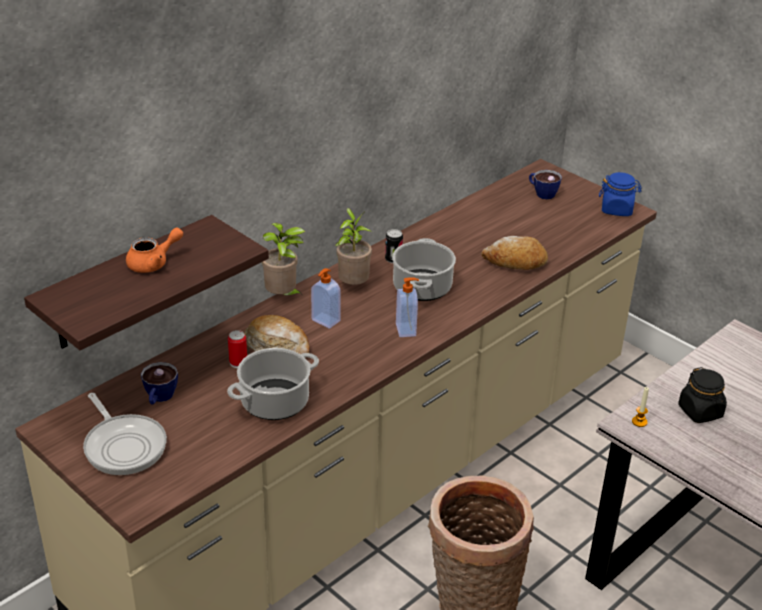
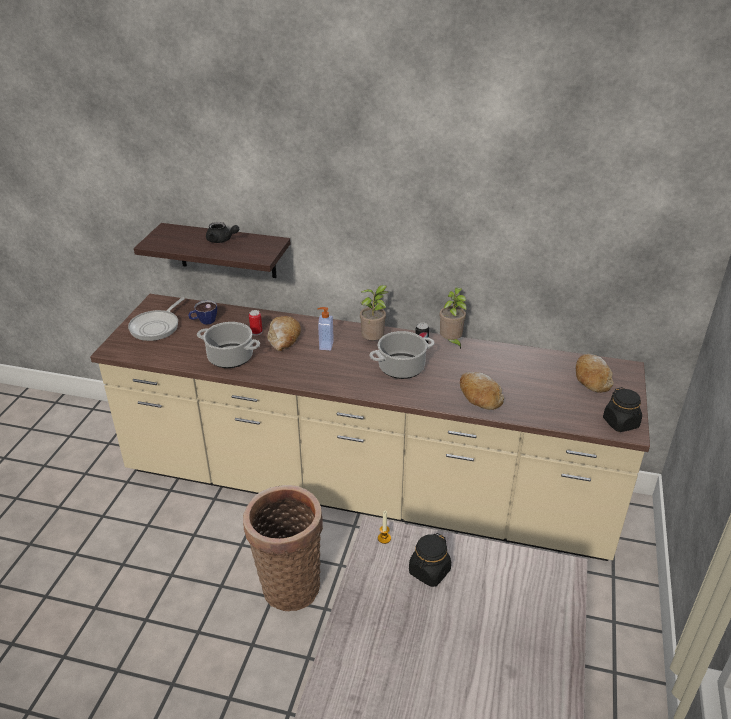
camera: 60 degrees right, 0 degrees up
(153, 263) = (222, 240): orange teapot -> black teapot
(283, 297) = (335, 322): potted plant -> potted plant (451, 342)
(406, 330) = (347, 378): soap dispenser -> none
(542, 193) = (591, 378): cup -> bread
(617, 209) = (621, 423): blue jar -> black jar

